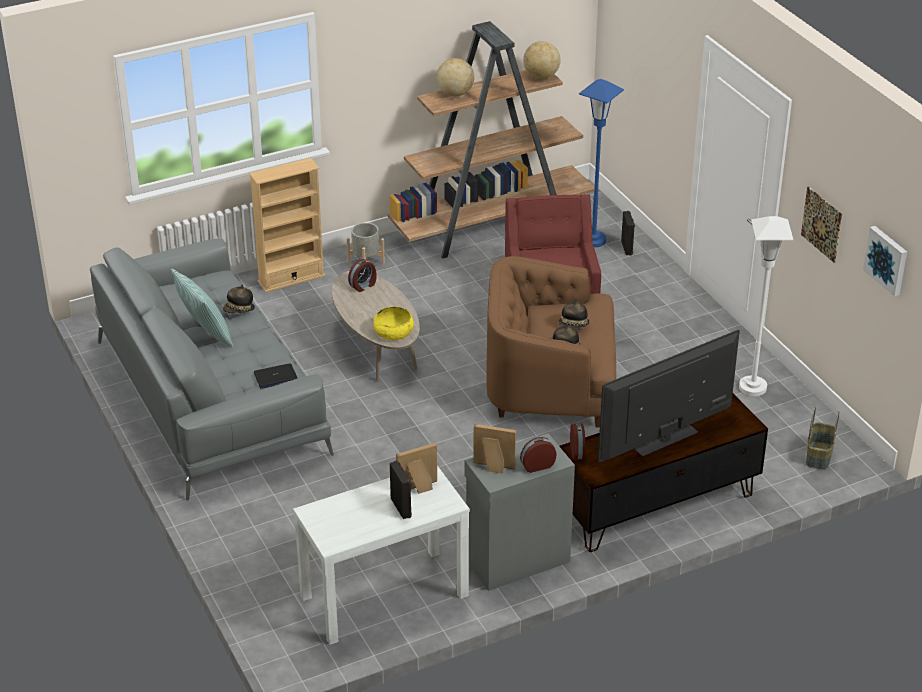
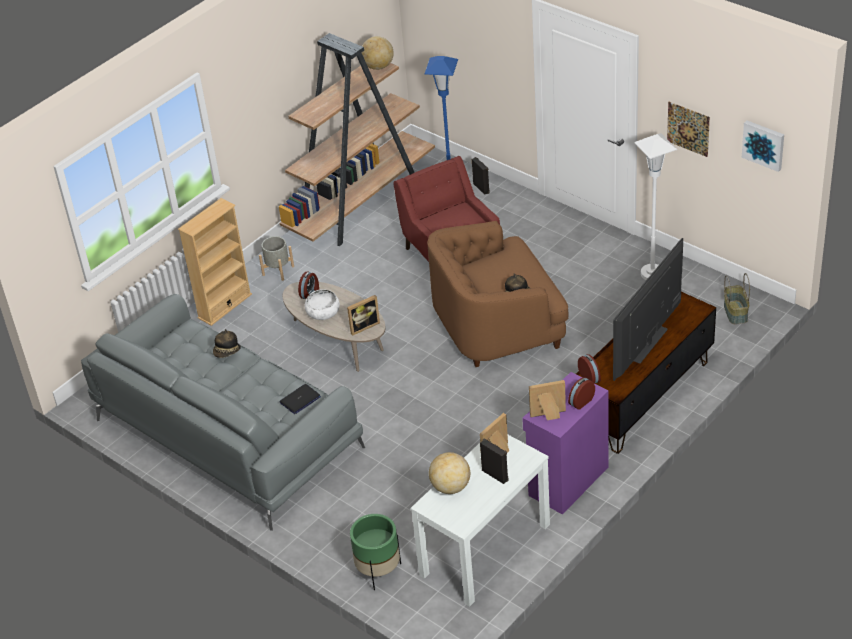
camera: 20 degrees left, 5 degrees up
(205, 335) = (213, 383): pillow -> none
(263, 577) = (378, 571): none -> green planter
(363, 306) = (323, 312): none -> white bowl
(393, 332) = (363, 326): yellow bowl -> picture frame
(455, 93) = (318, 104): globe -> globe (450, 487)
(516, 560) = (567, 481): grey cabinet -> purple cabinet
(573, 326) = (510, 272): hat -> none

